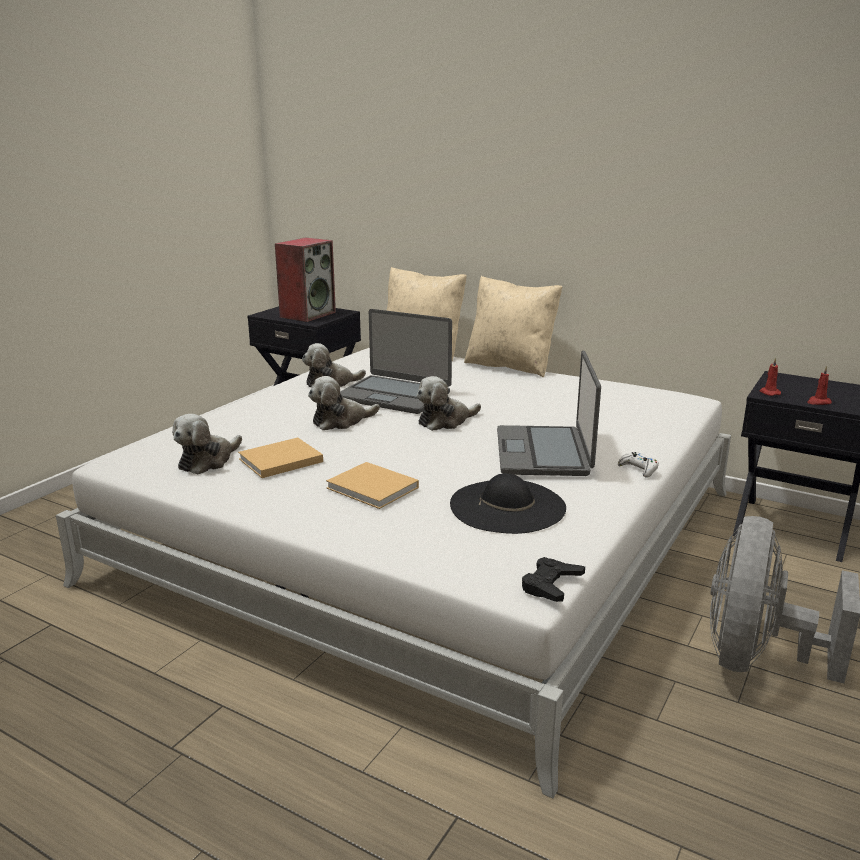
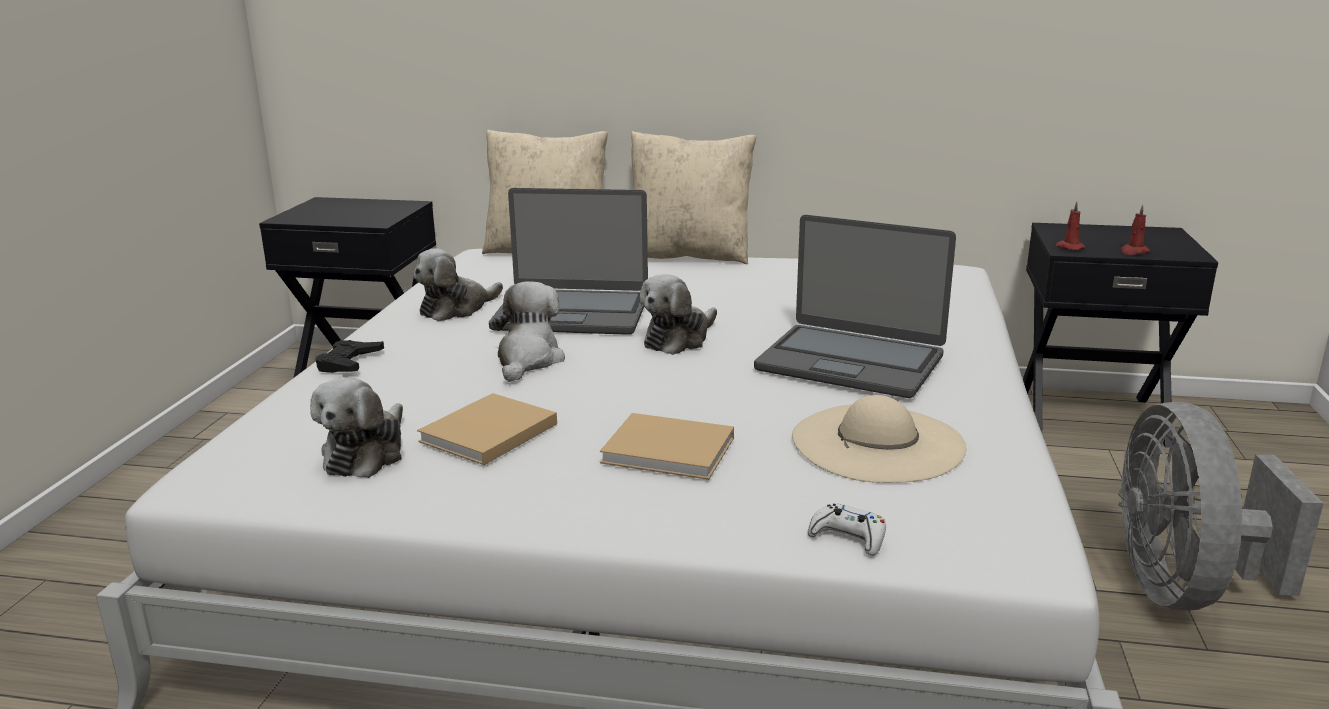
camera: 20 degrees left, 0 degrees up
(308, 314) = (357, 212): speaker -> none
(341, 421) = (528, 360): plush toy -> plush toy turned 150 degrees clockwise
(507, 506) = (877, 443): black hat -> beige hat
(544, 452) = (850, 362): laptop -> laptop turned 45 degrees counterclockwise
(551, 585) = (1046, 542): black game controller -> black game controller (349, 363)
(638, 469) = (984, 365): white game controller -> white game controller (848, 537)

